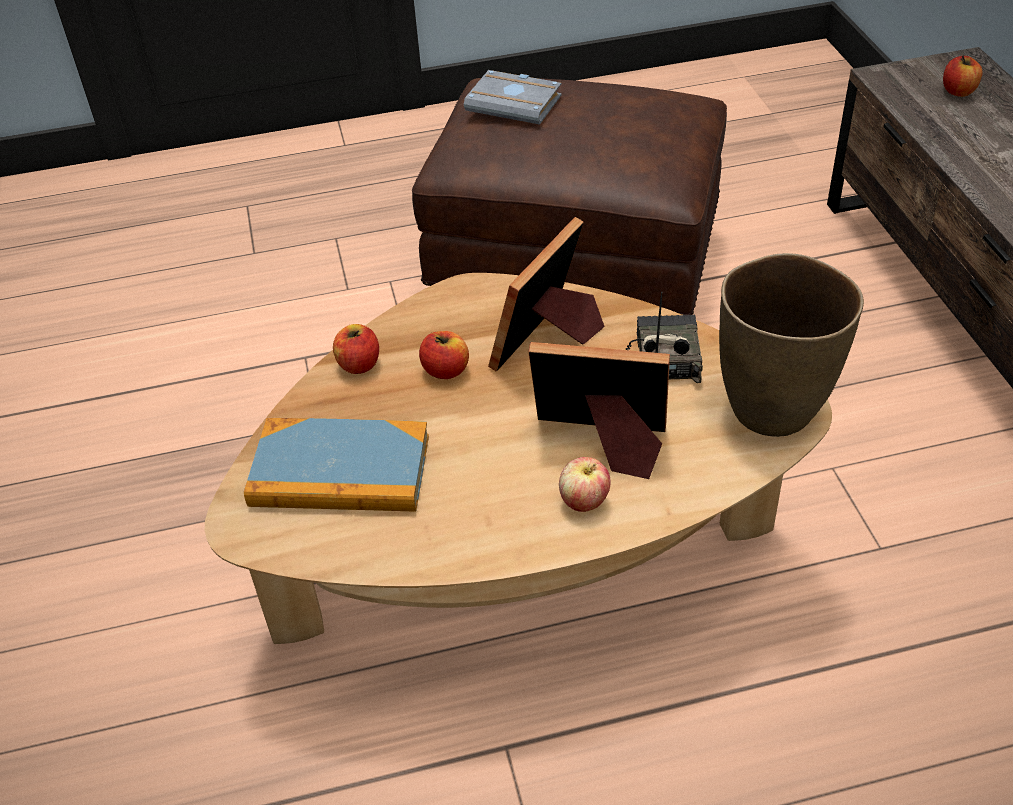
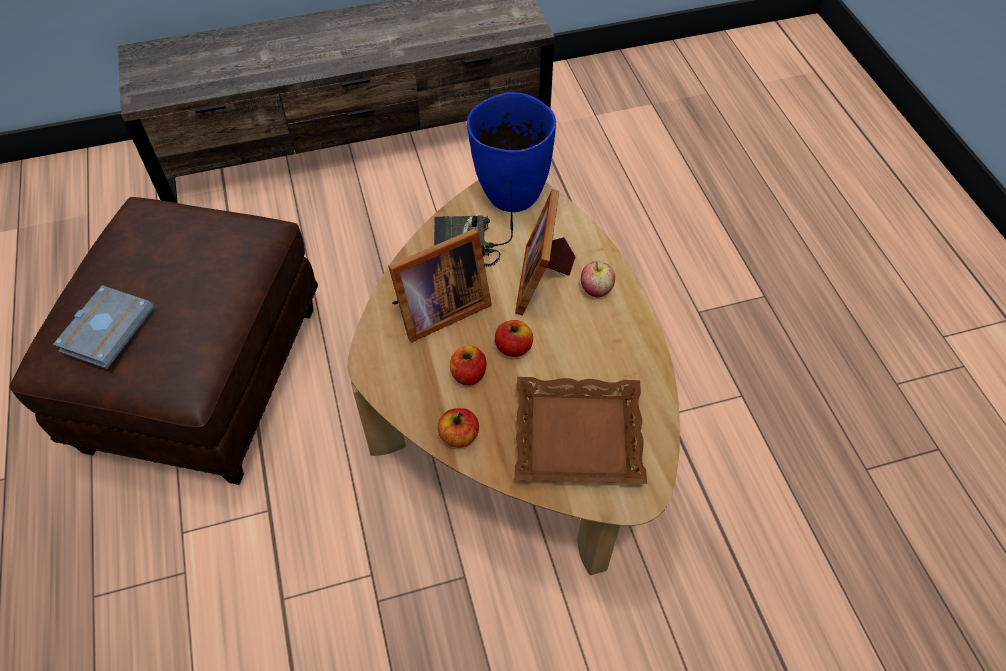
camera: 95 degrees left, 10 degrees up
(340, 471) = (578, 435): book -> brown tray
(548, 340) = (437, 310): picture frame -> picture frame turned 60 degrees counterclockwise
(772, 408) = (510, 195): brown vase -> blue vase
(958, 91) = (177, 64): apple -> apple (513, 347)

